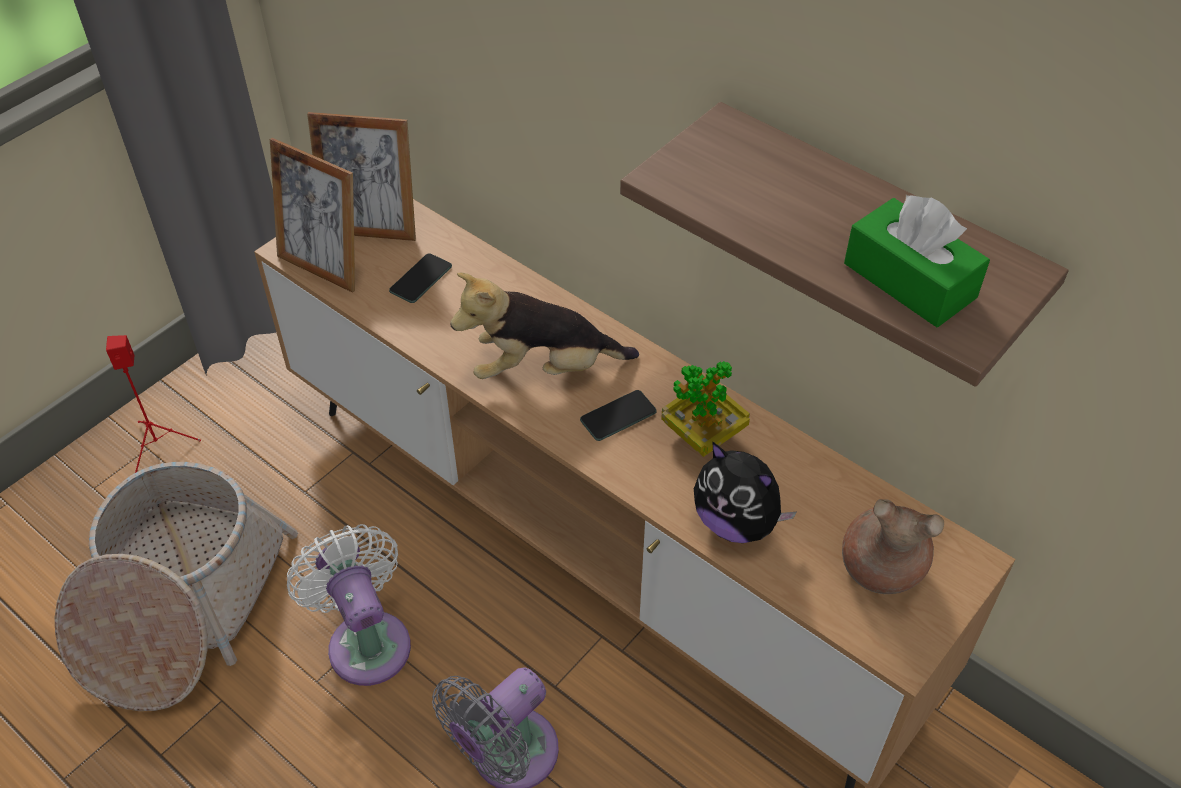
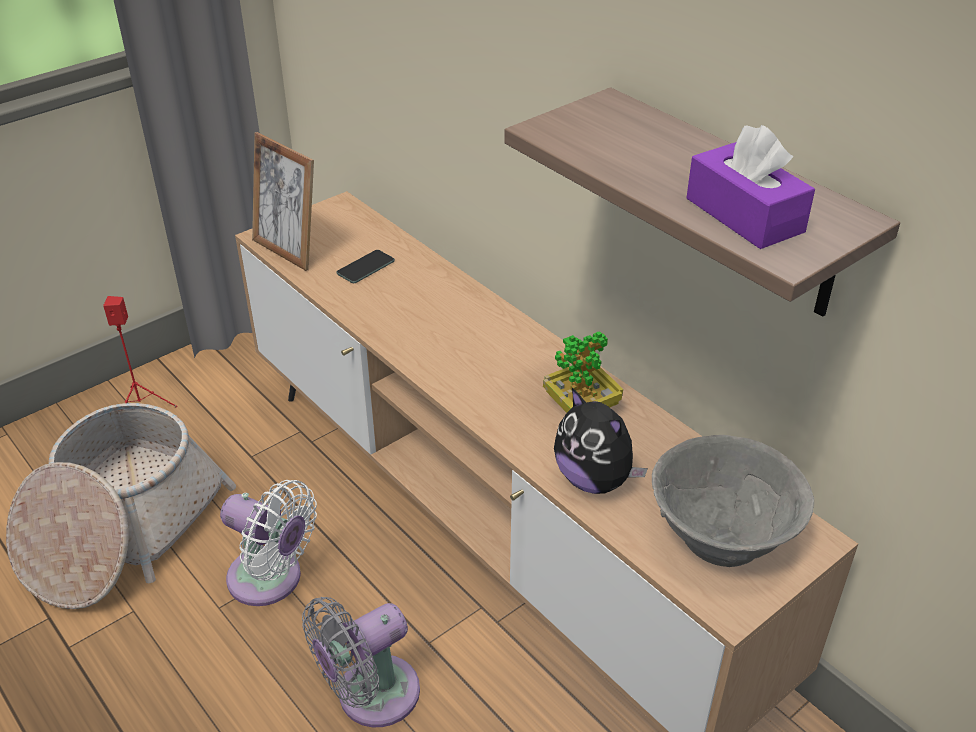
camera: 10 degrees right, 10 degrees down
(366, 640) = (271, 580): white fan -> white fan turned 135 degrees clockwise
(371, 227) = (336, 228): picture frame -> none
(543, 368) = (451, 342): plush toy -> none
(618, 416) = (507, 385): phone -> none
(879, 572) = (721, 536): brown vase -> grey bowl
(909, 280) = (744, 215): green tissue box -> purple tissue box

